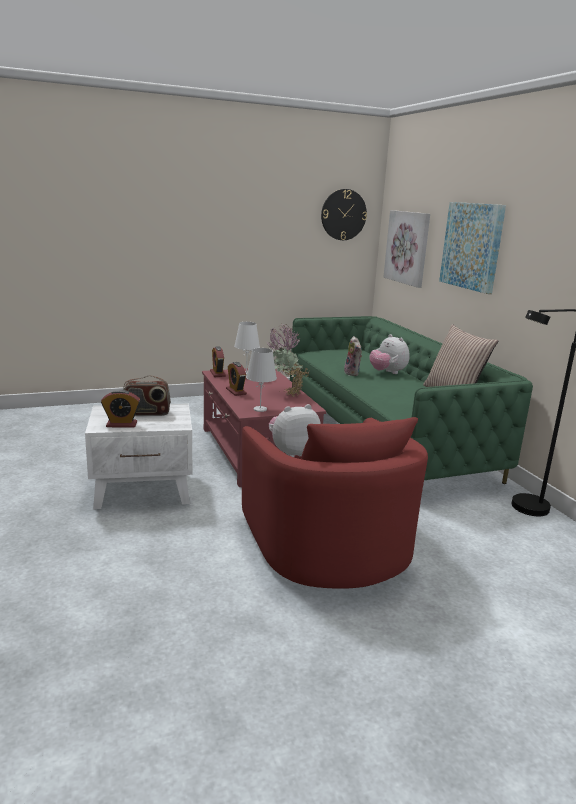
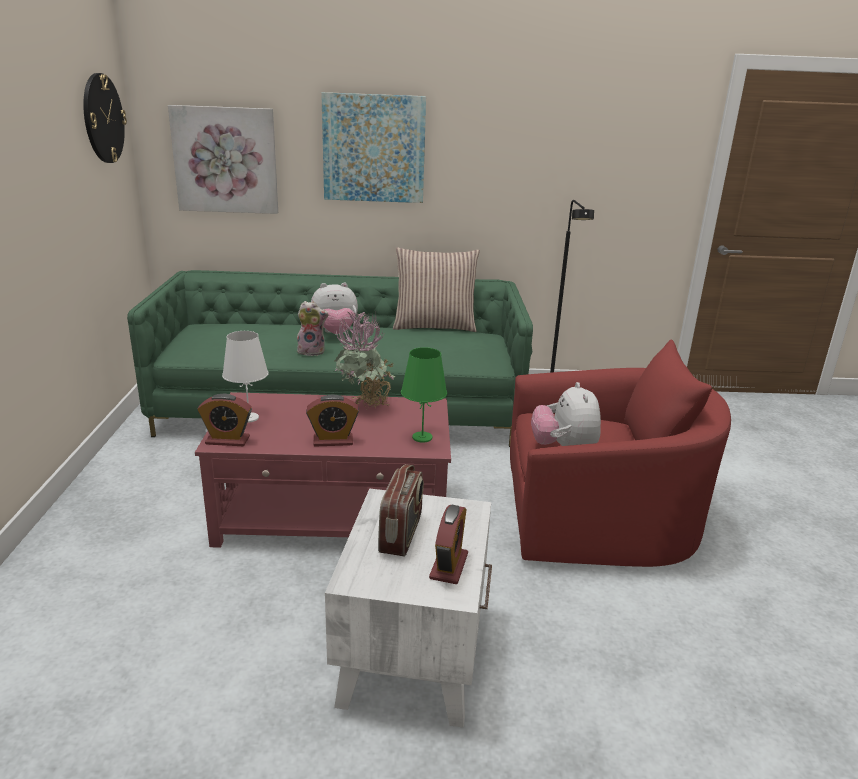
camera: 70 degrees left, 5 degrees up
(260, 409) = (422, 437): white table lamp -> green table lamp

